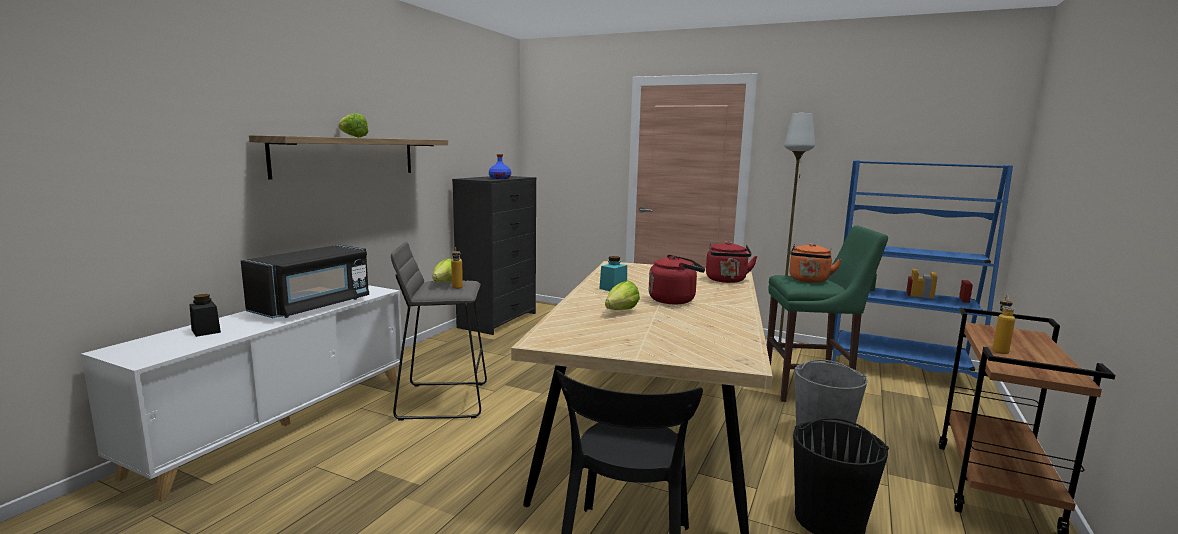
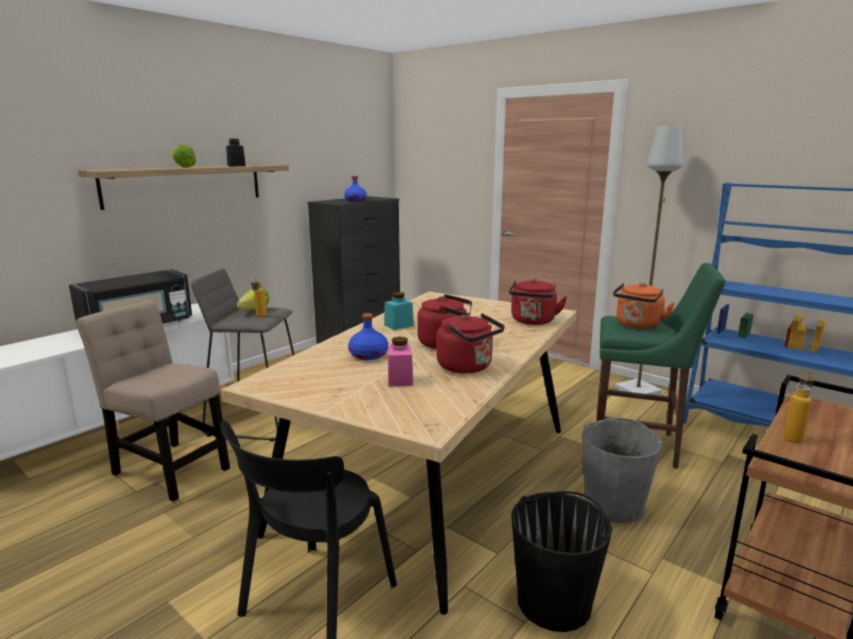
camera: 15 degrees right, 5 degrees up
(206, 331) = (33, 346): black jar -> black jar (236, 166)
(378, 455) = (168, 468): none -> beige chair
(617, 312) = (369, 355): lettuce -> blue bottle
(671, 329) = (400, 379): none -> pink jar
(717, 316) = (467, 367): none -> red kettle

